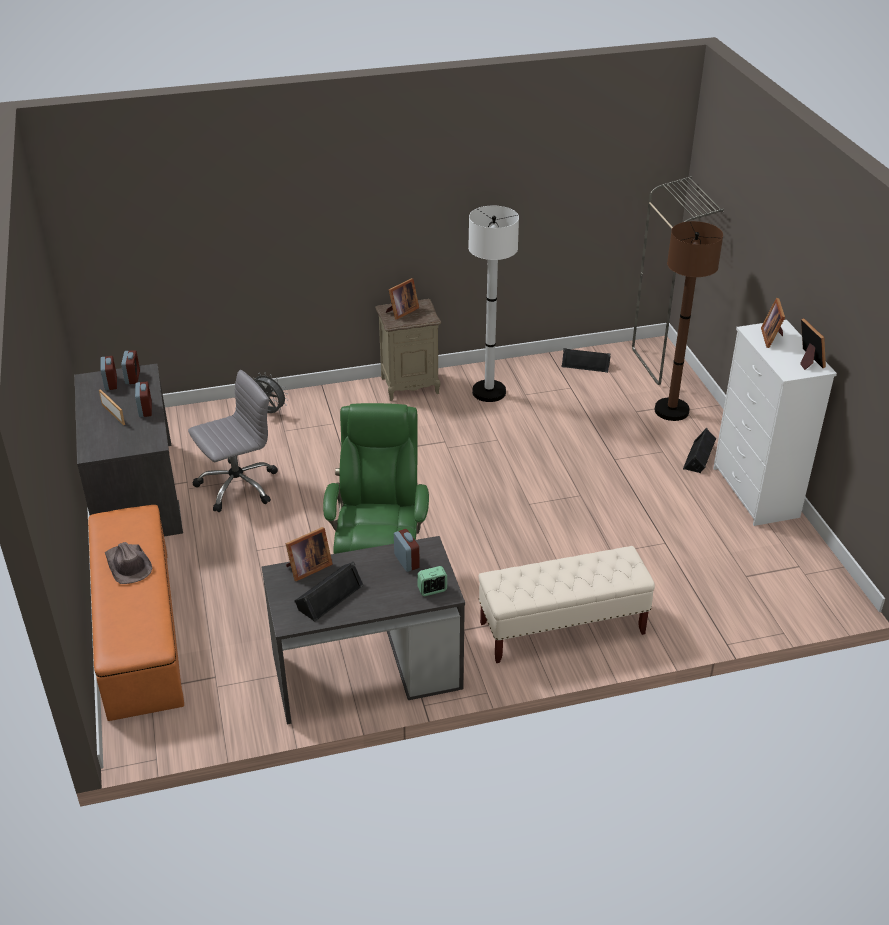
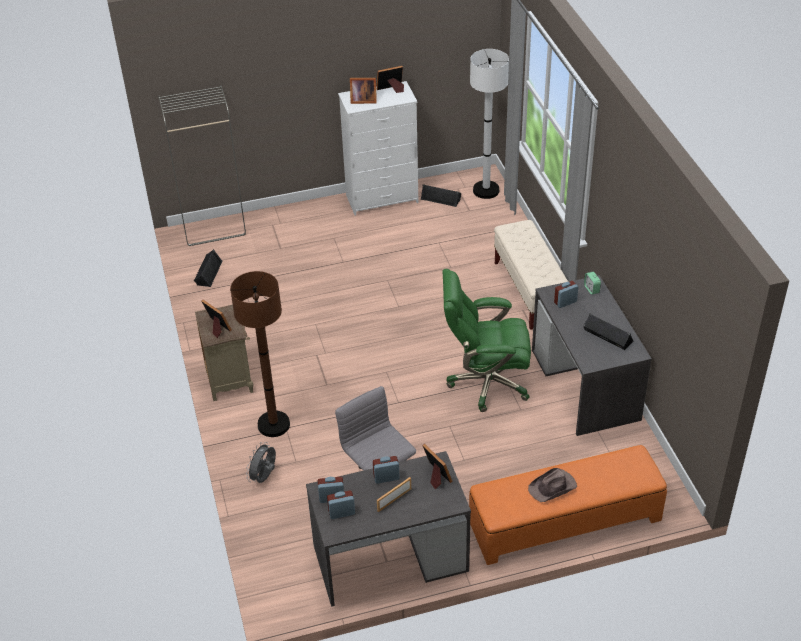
camera: 90 degrees left, 5 degrees up
(307, 568) = (581, 350): picture frame -> picture frame (436, 476)
(489, 392) = (245, 330): white floor lamp -> white floor lamp (486, 190)
(671, 410) = (280, 230): brown floor lamp -> brown floor lamp (273, 425)
(700, 457) = (340, 220): black speaker -> black speaker (441, 198)

